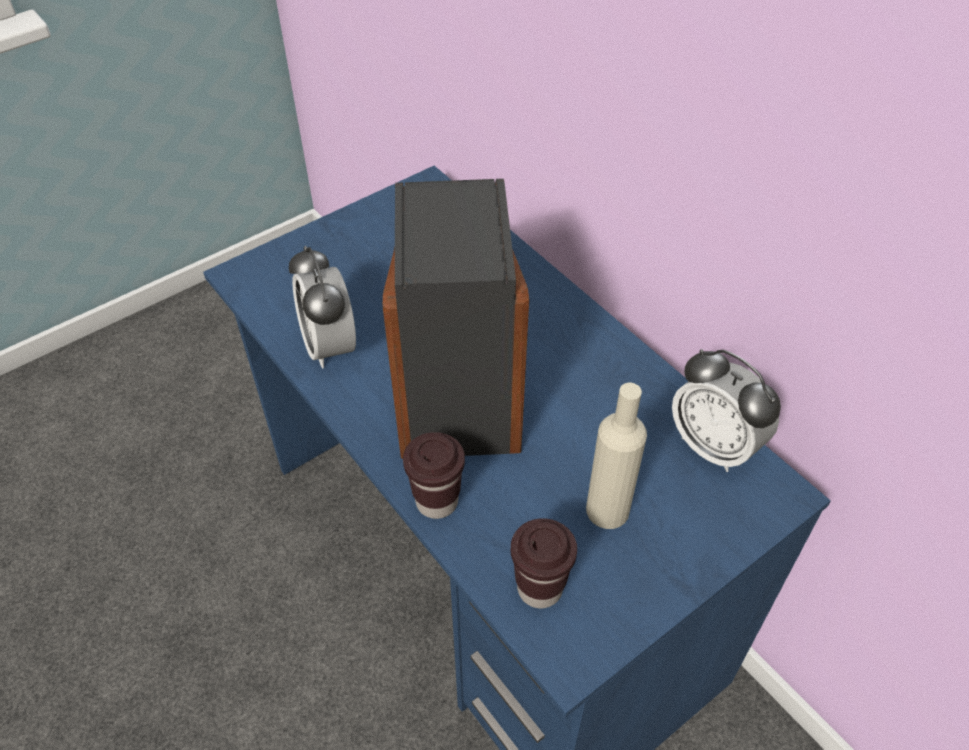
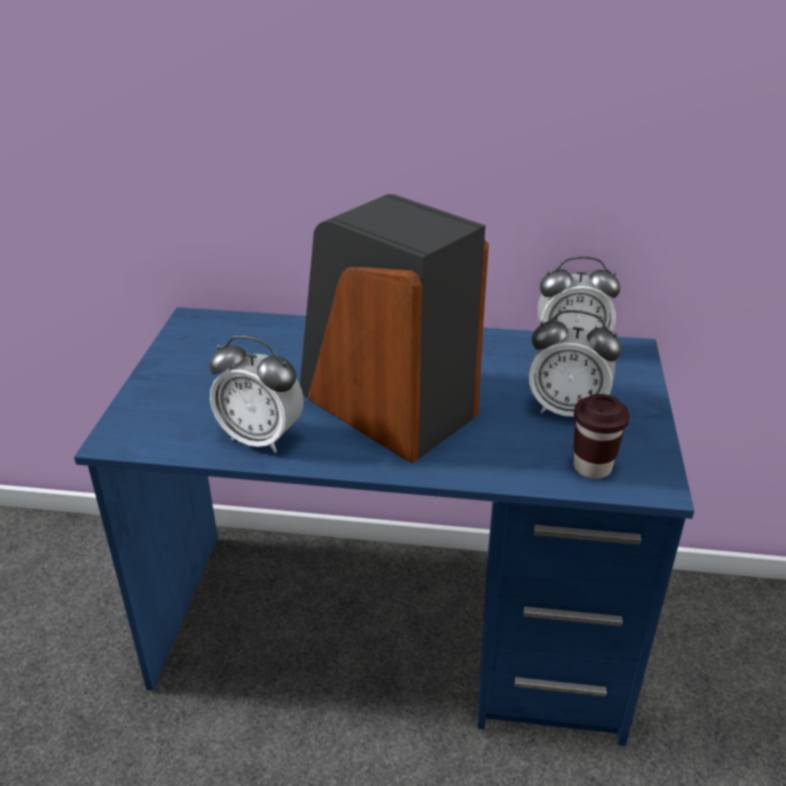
camera: 45 degrees left, 15 degrees down
(437, 501) = (469, 469): brown cup -> none
(607, 510) = (566, 409): beige bottle -> alarm clock

